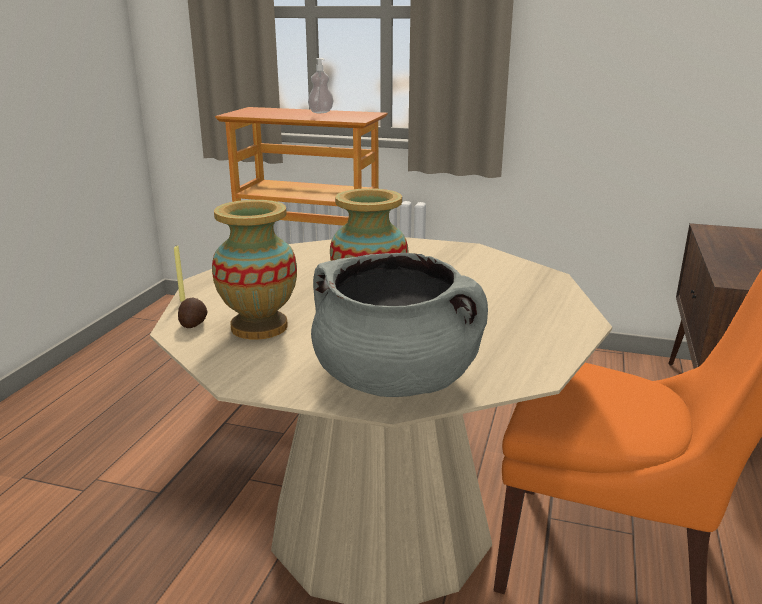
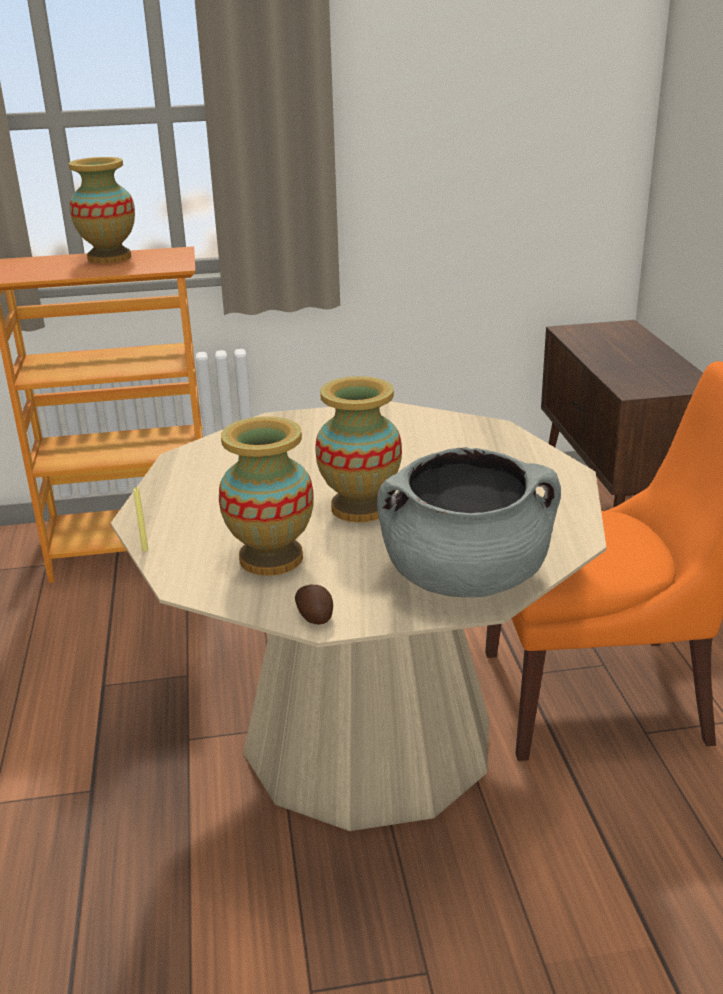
camera: 25 degrees left, 5 degrees up
(194, 323) = (195, 573): potato -> potato (315, 615)
(321, 112) = (109, 258): soap dispenser -> vase

